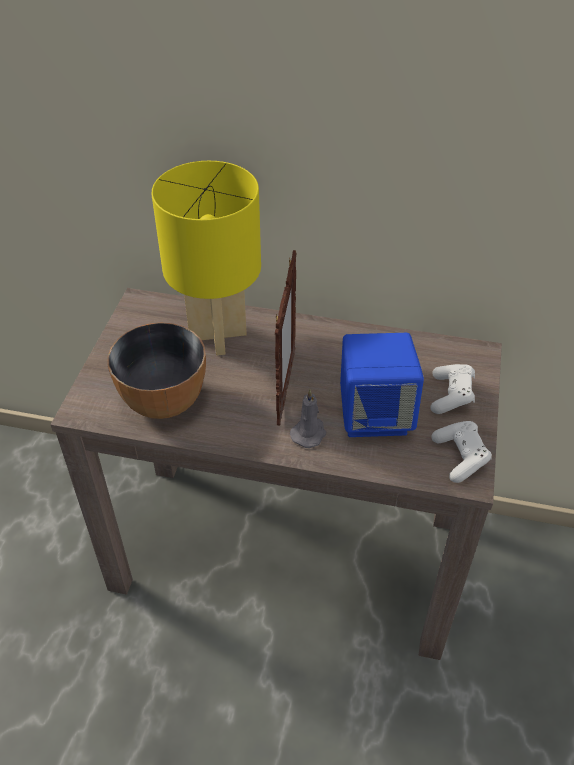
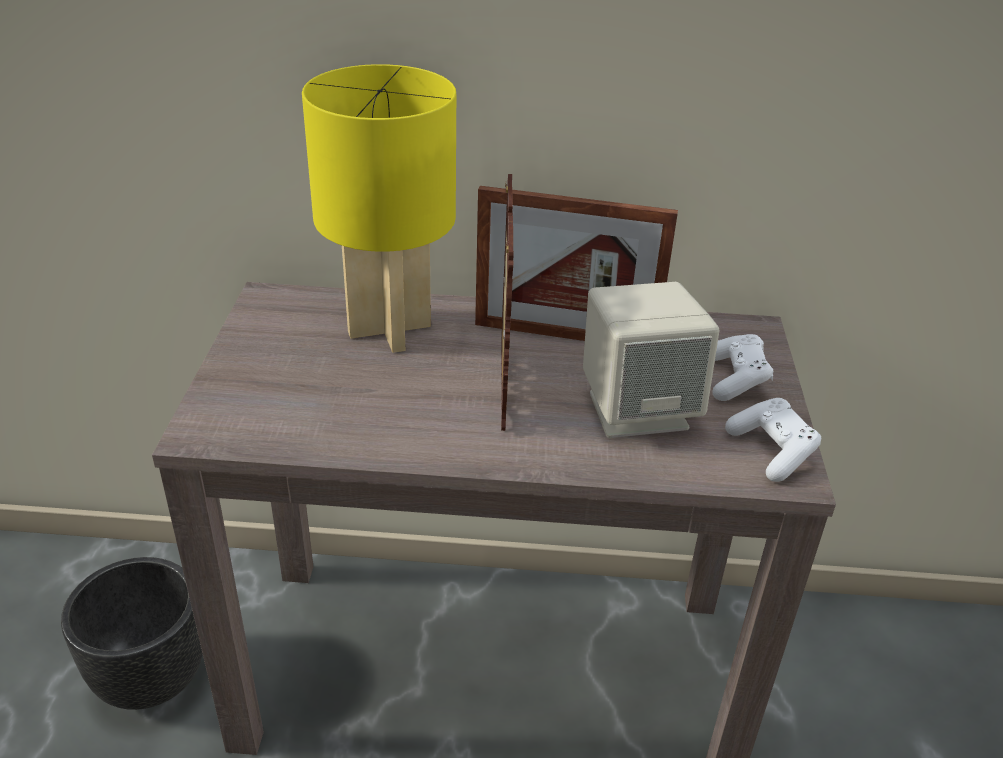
camera: 10 degrees left, 10 degrees down
(65, 534) = (151, 677): none -> black planter
(163, 400) = (325, 412): bowl -> none
(309, 433) = (550, 437): grey candle -> none
(339, 349) = (565, 335): none -> picture frame
(375, 416) = (637, 410): blue speaker -> beige speaker

